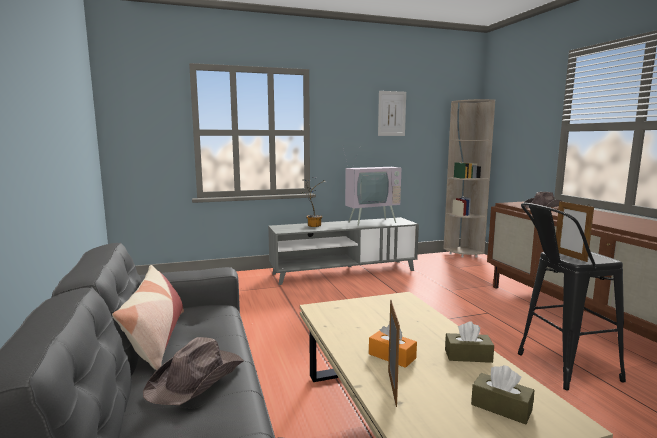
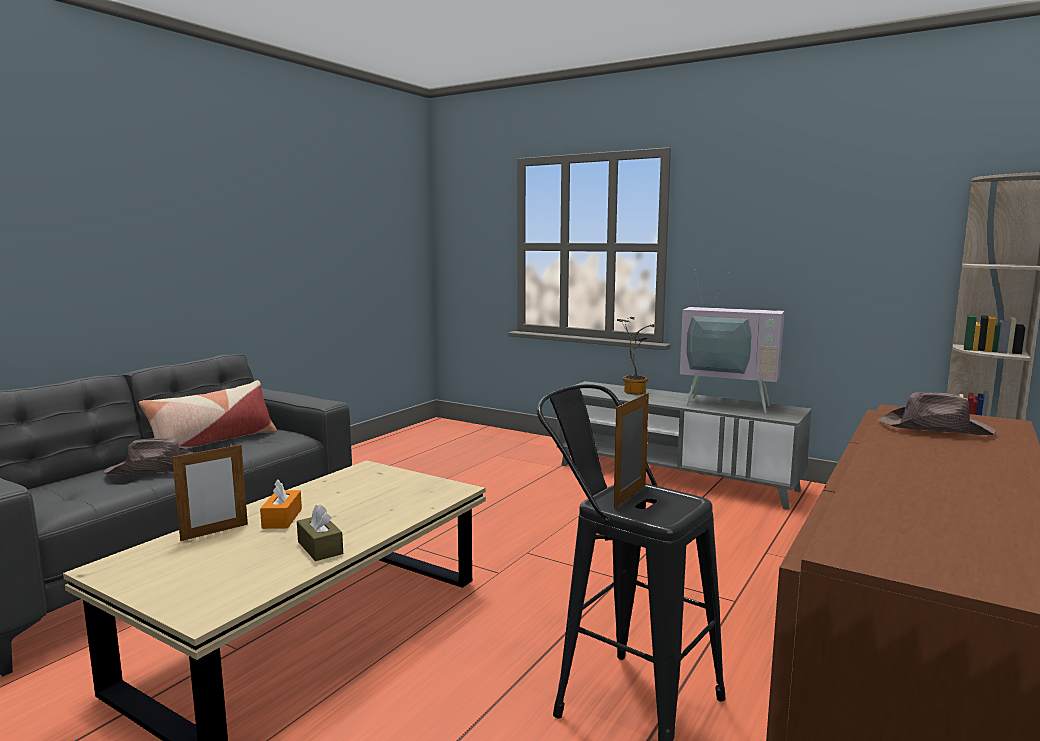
camera: 50 degrees right, 0 degrees up
(391, 113) = (822, 212): picture -> none
(501, 407) = (211, 580): brown tissue box -> none

